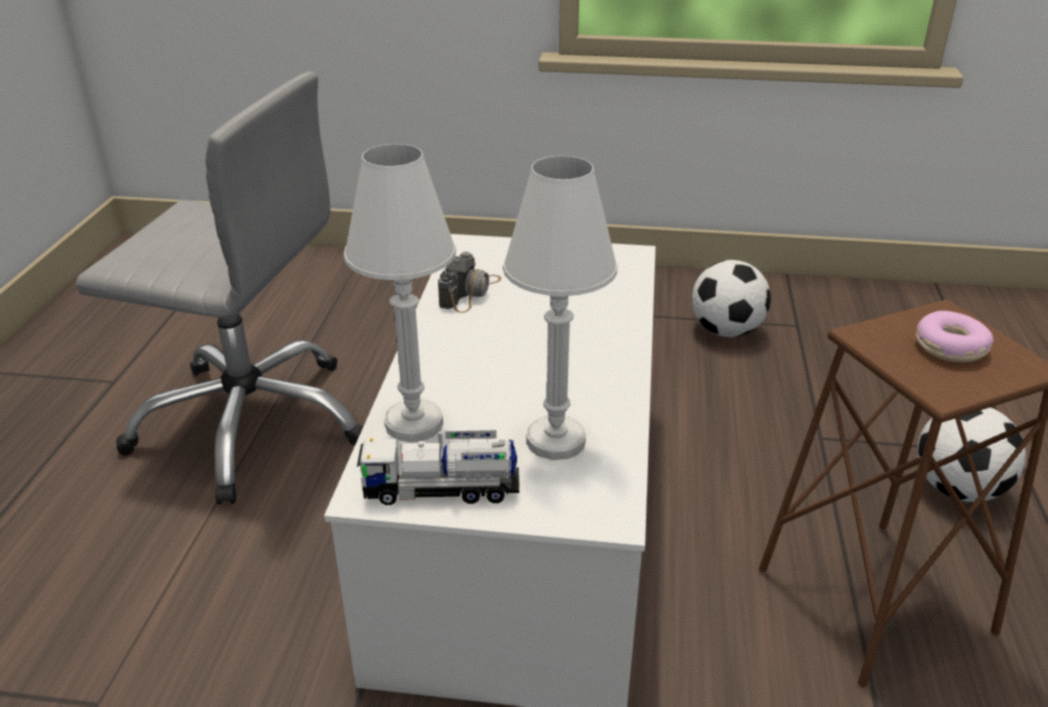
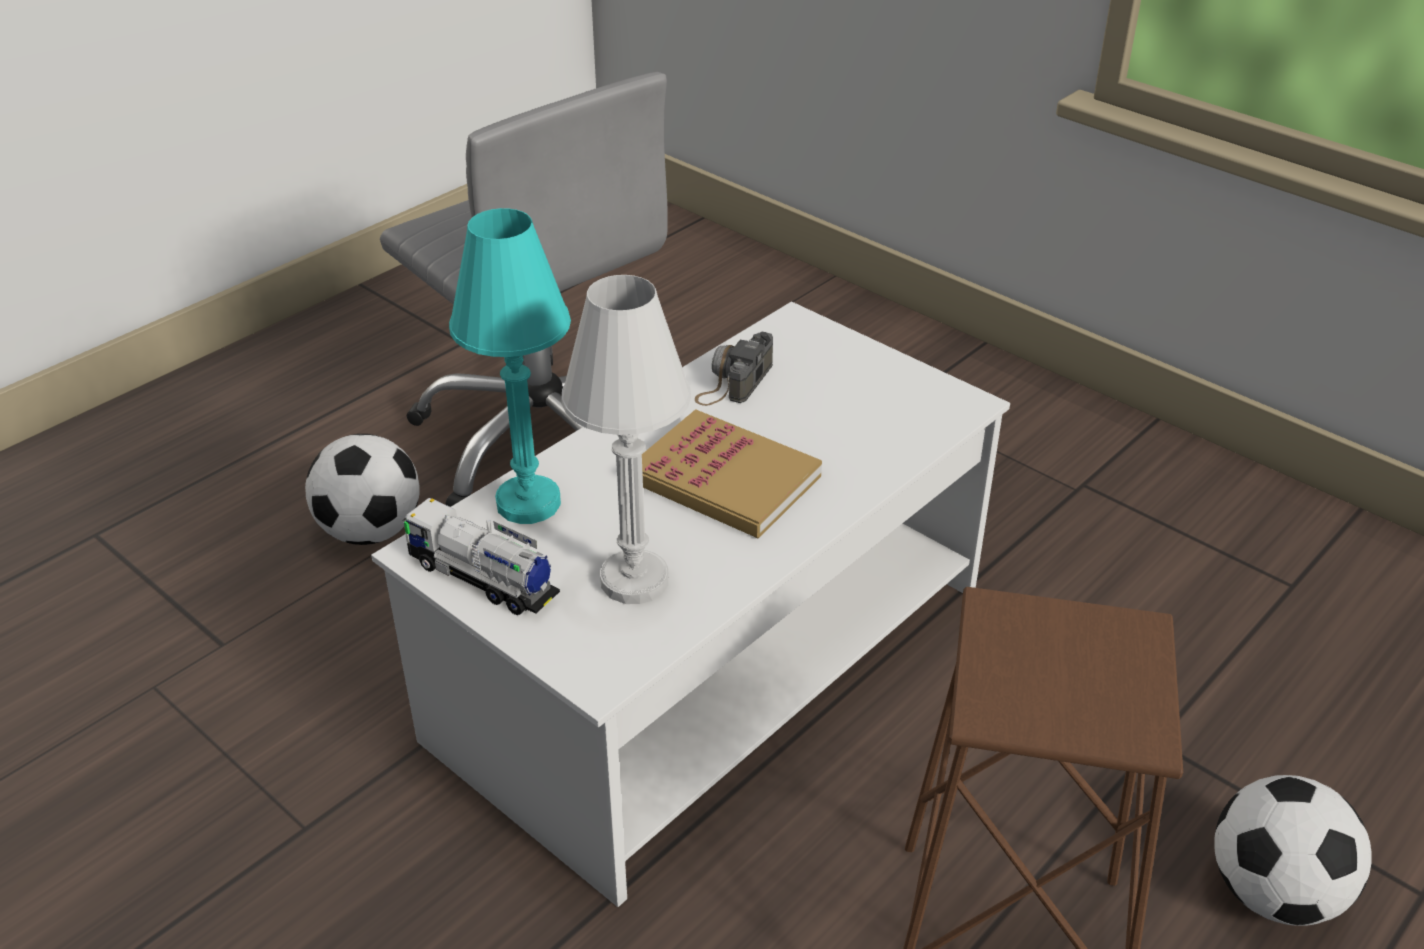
camera: 35 degrees right, 5 degrees up
(414, 424) = (528, 503): white table lamp -> turquoise table lamp
(470, 292) = (734, 381): camera -> camera turned 150 degrees clockwise
(538, 352) = (724, 479): none -> book
(726, 331) = (1180, 552): football -> football (371, 531)
(950, 348) = (1076, 671): donut -> none

